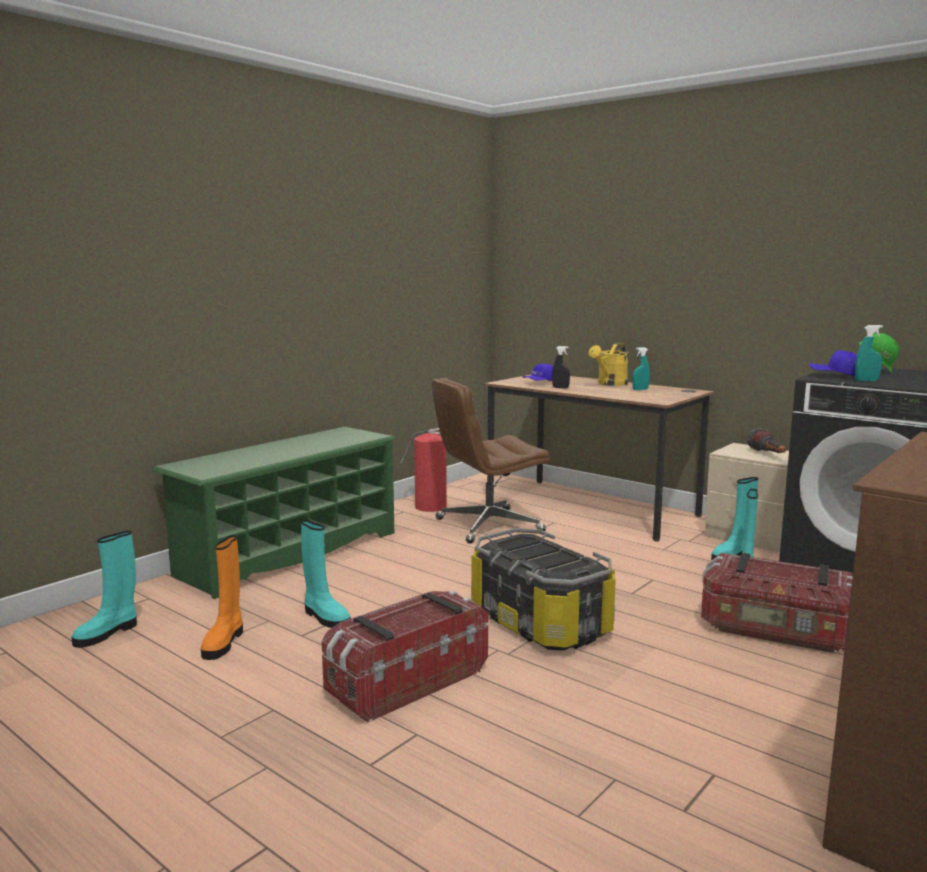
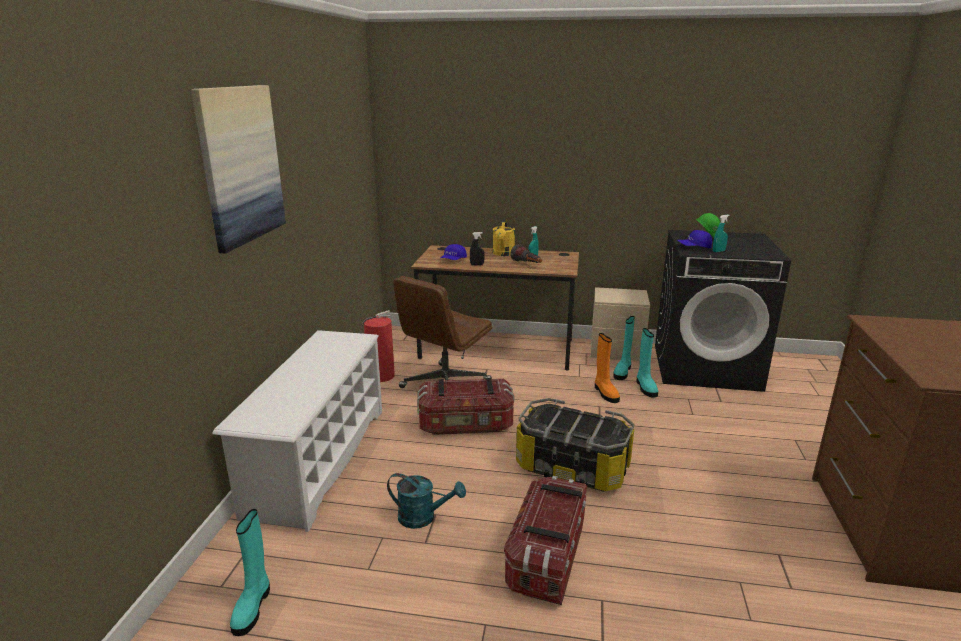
camera: 30 degrees left, 10 degrees up
(224, 642) = (371, 575): orange boot -> orange boot (605, 393)
(247, 223) = (240, 165): none -> picture
(289, 553) = (318, 459): green shoe rack -> white shoe rack
(325, 617) = (423, 517): turquoise boot -> turquoise watering can
(768, 455) = (630, 297): flashlight -> flashlight (527, 264)
(776, 632) = (703, 429): storage box -> storage box (466, 425)

